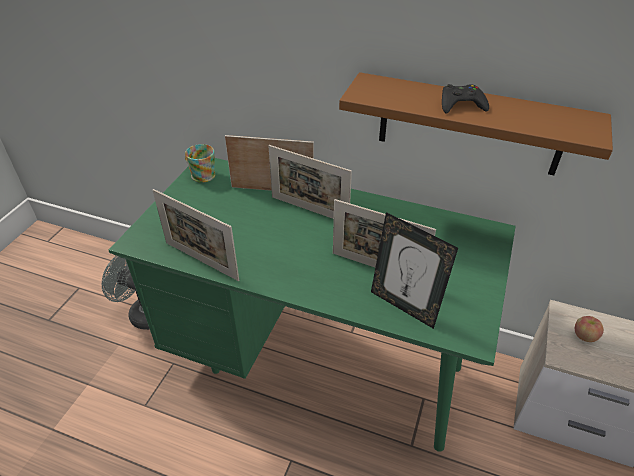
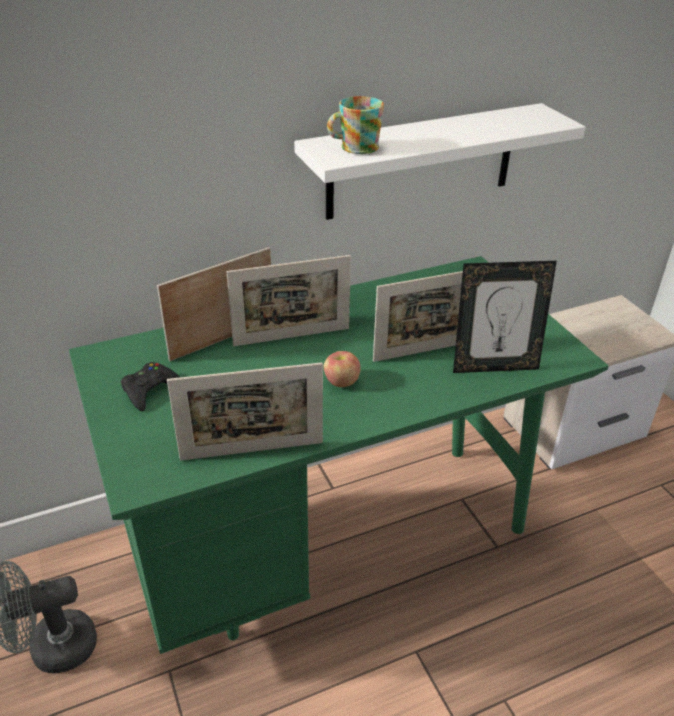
camera: 45 degrees left, 5 degrees down
(201, 174) = (107, 368): mug -> mug (354, 147)
(461, 104) = (433, 134): black game controller -> black game controller (150, 390)
(470, 125) = (421, 162): brown shelf -> white shelf
(584, 336) = (575, 334): apple -> apple (341, 381)

